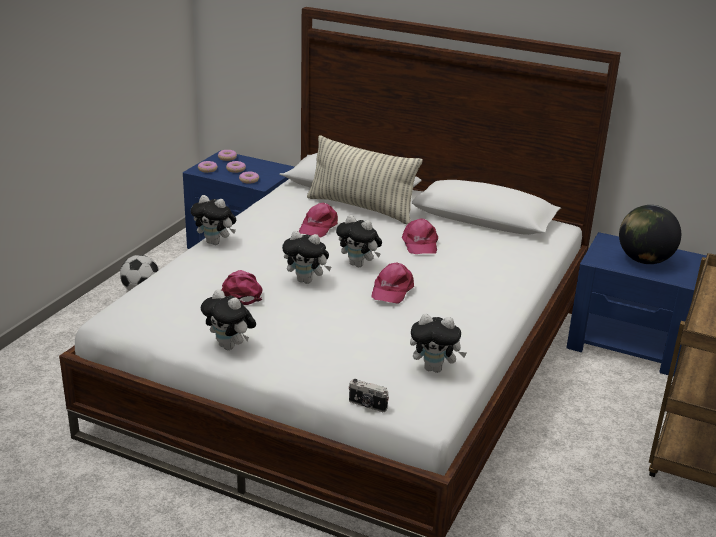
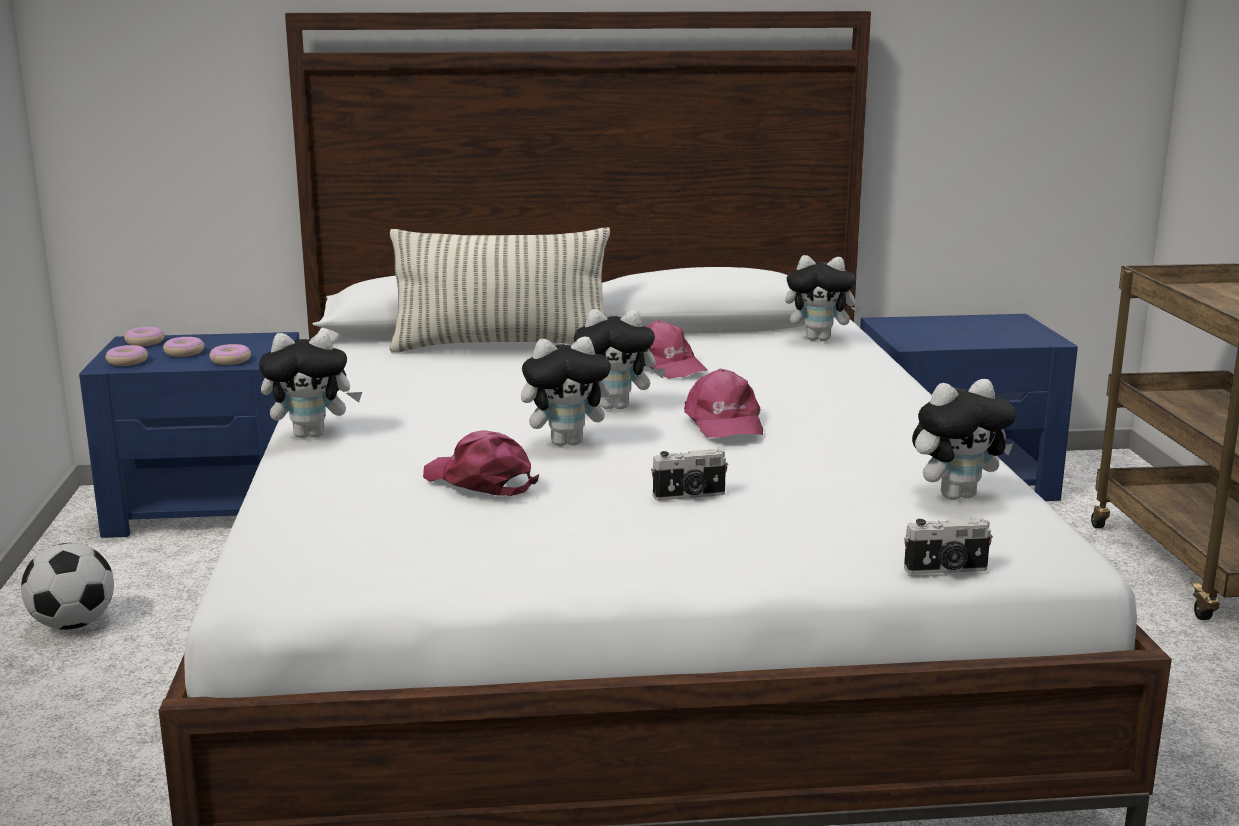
camera: 30 degrees left, 10 degrees down
(230, 346) = (578, 561): plush toy -> plush toy (820, 339)
(318, 226) = (468, 380): pink cap -> none
(318, 328) = (689, 496): none -> camera
(644, 260) = (968, 332): globe -> none

